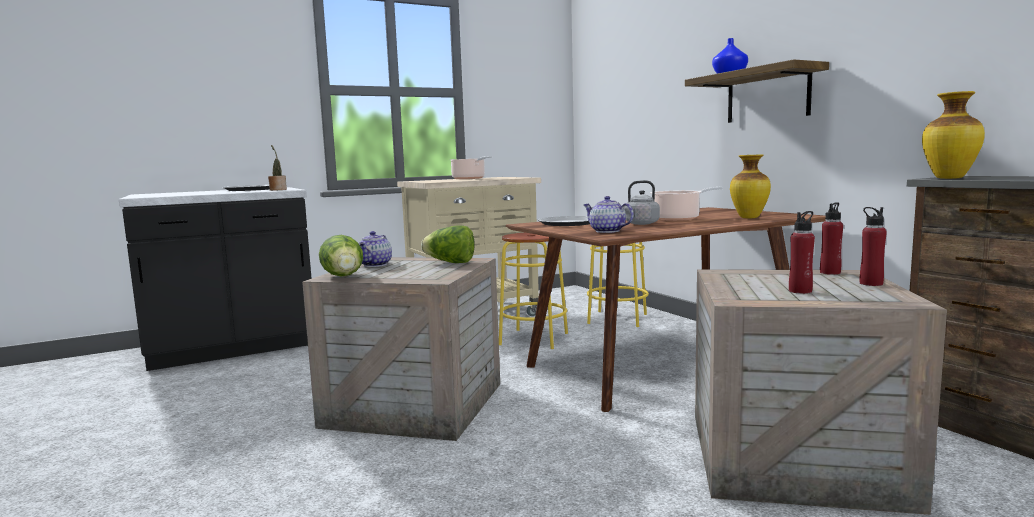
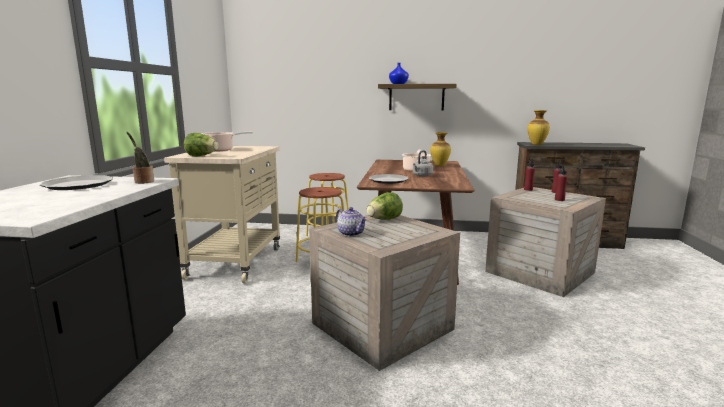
camera: 55 degrees left, 5 degrees up
(344, 277) = (387, 246): lettuce -> lettuce (202, 156)
(606, 231) = (442, 183): teapot -> none

